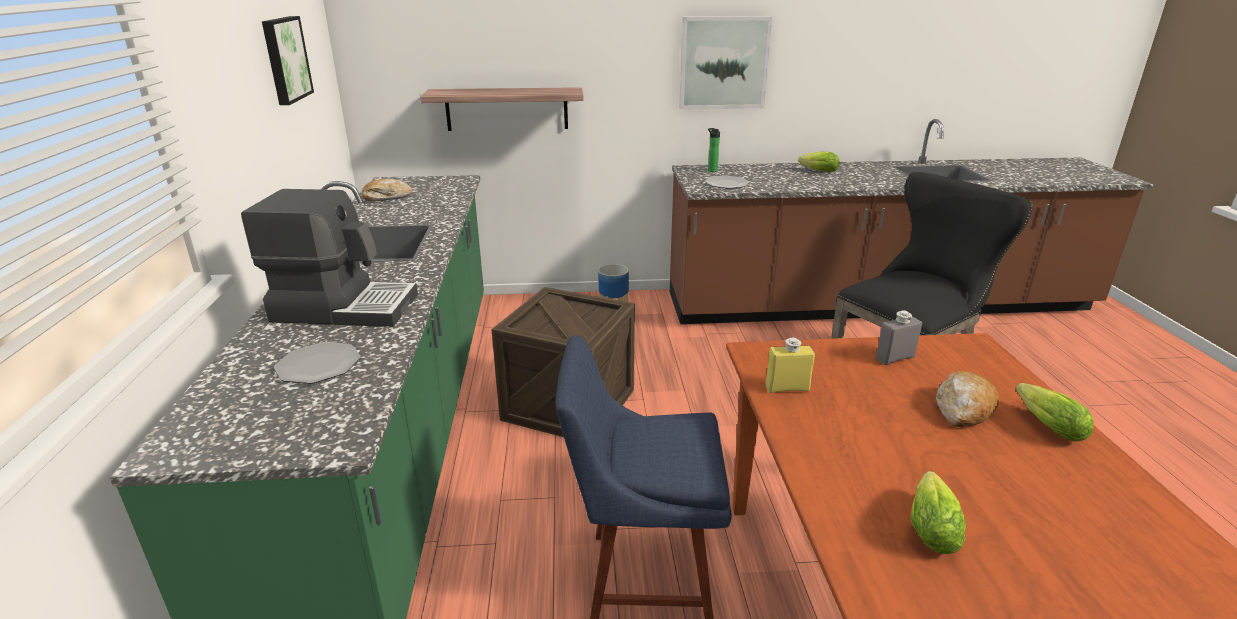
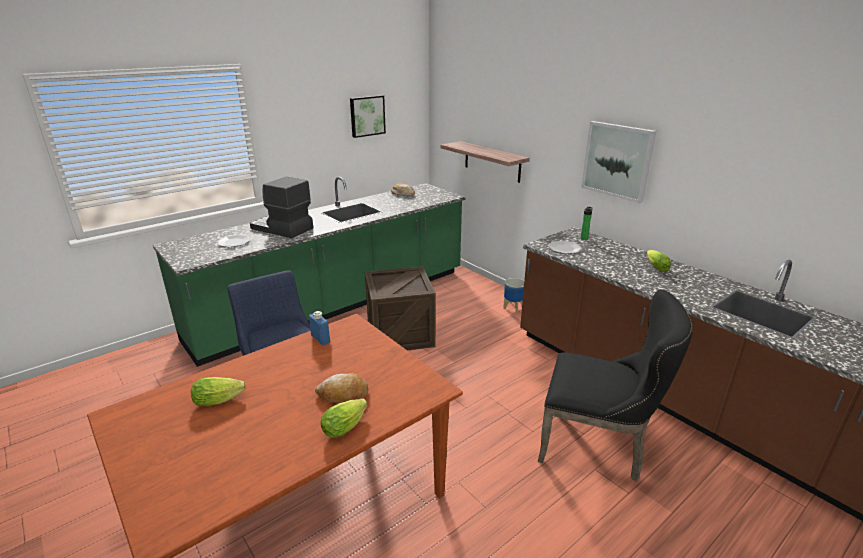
camera: 55 degrees right, 0 degrees up
(345, 307) = (282, 229): coffee machine -> coffee machine turned 150 degrees clockwise
(787, 388) = (320, 339): yellow bottle -> blue bottle
(895, 358) = (386, 363): grey bottle -> none

